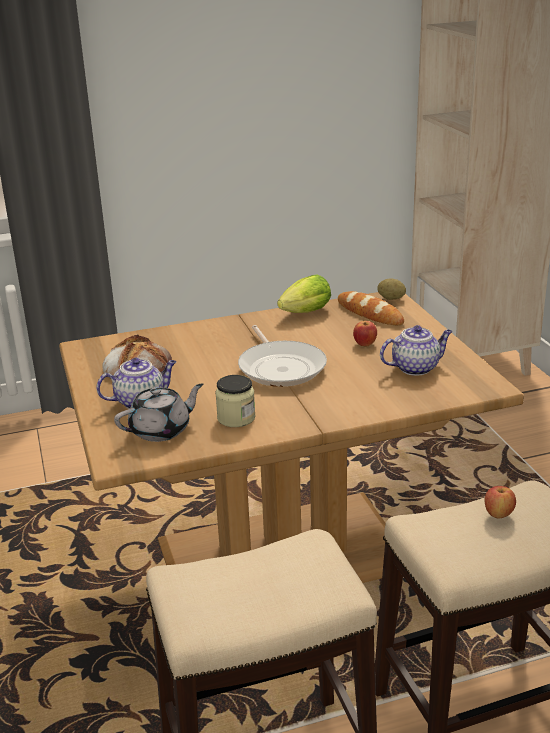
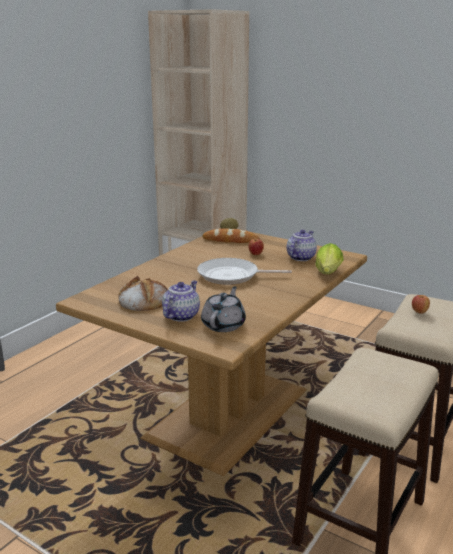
camera: 40 degrees left, 5 degrees down
(236, 418) = (254, 305): jar -> none
(281, 367) = (232, 276): frying pan -> frying pan turned 150 degrees clockwise
(303, 313) = (194, 249): lettuce -> lettuce (327, 274)

